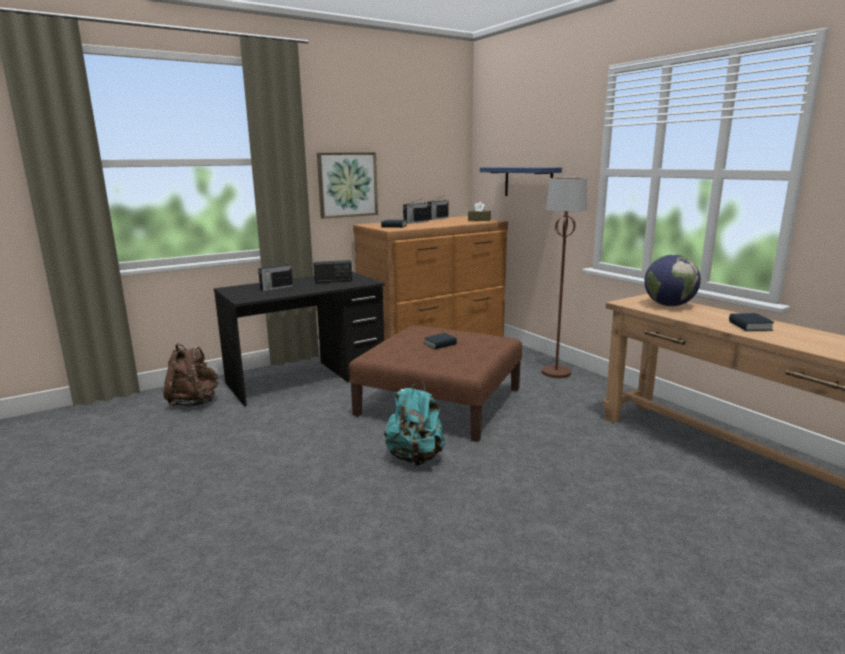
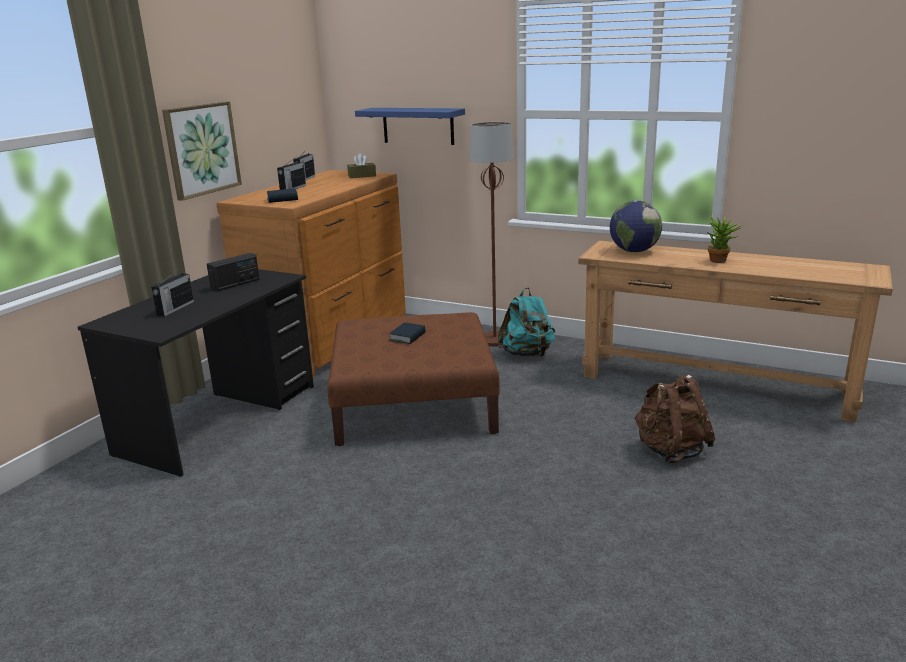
camera: 30 degrees left, 5 degrees up
(194, 402) = (97, 493): brown backpack -> brown backpack (670, 451)
(415, 457) = (455, 469): turquoise backpack -> turquoise backpack (527, 354)
(750, 326) = (720, 261): book -> potted plant

